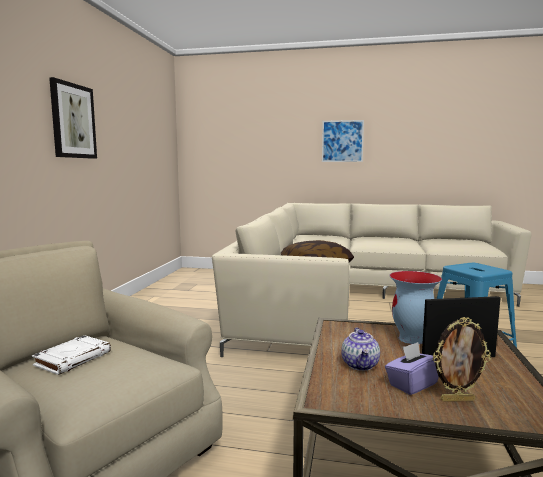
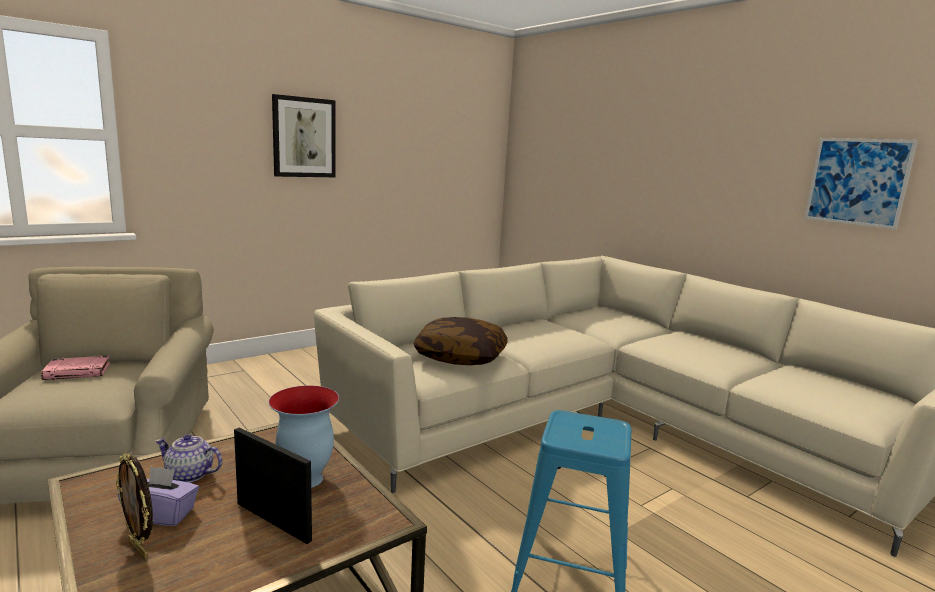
camera: 40 degrees right, 5 degrees up
(73, 358) = (78, 372): white book -> pink book
(342, 141) = (702, 167): picture -> picture (857, 182)
(360, 365) = (189, 475): teapot -> teapot turned 60 degrees clockwise

